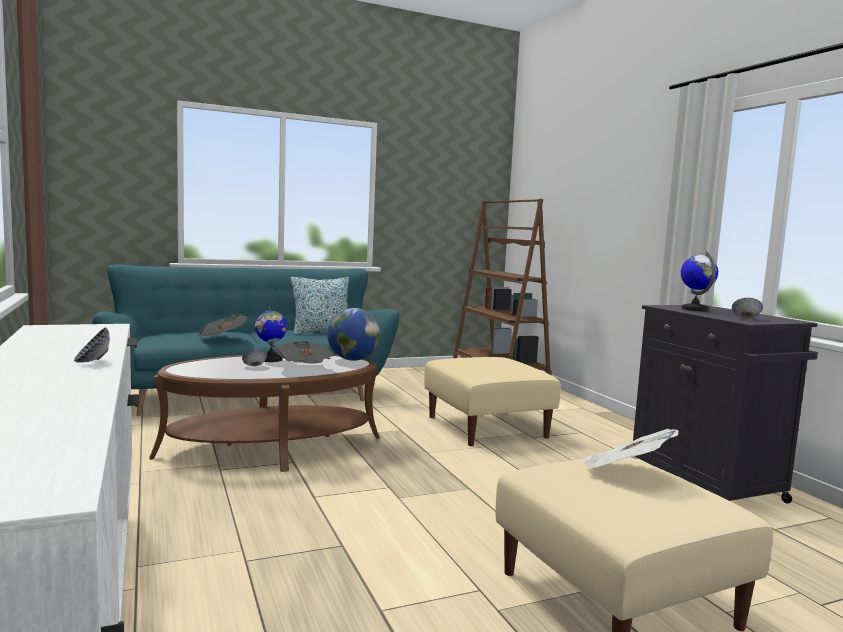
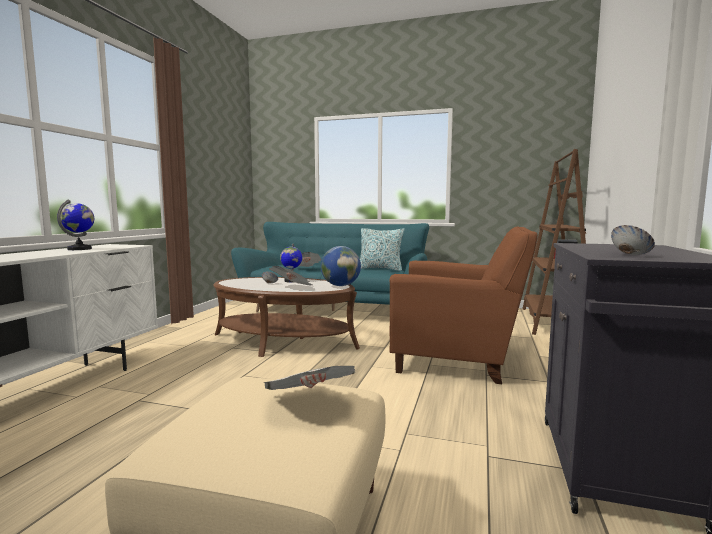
camera: 40 degrees right, 0 degrees up
(92, 361) = (34, 256): bowl -> none
(487, 427) = (459, 358): beige ottoman -> brown armchair
(694, 309) = (604, 247): globe -> globe (80, 249)

